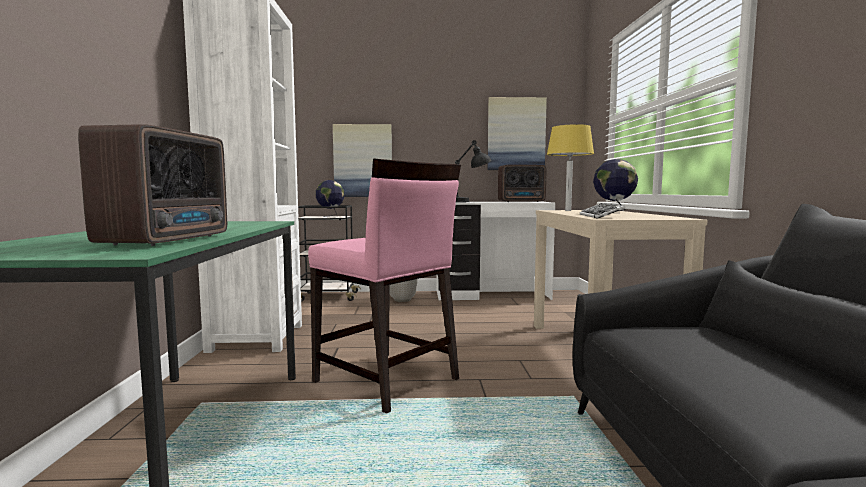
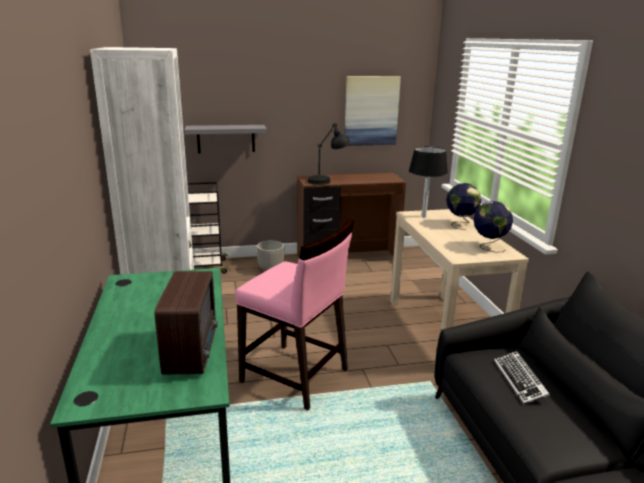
camera: 10 degrees left, 15 degrees up
(330, 216) = (199, 196): globe -> globe (488, 247)
(363, 161) = (226, 138): picture -> grey shelf
(492, 295) = (348, 259): white desk -> brown desk
(522, 201) = (376, 178): radio -> none
(568, 210) = (423, 217): yellow table lamp -> black table lamp
(601, 216) = (454, 247): keyboard -> keyboard (519, 380)

